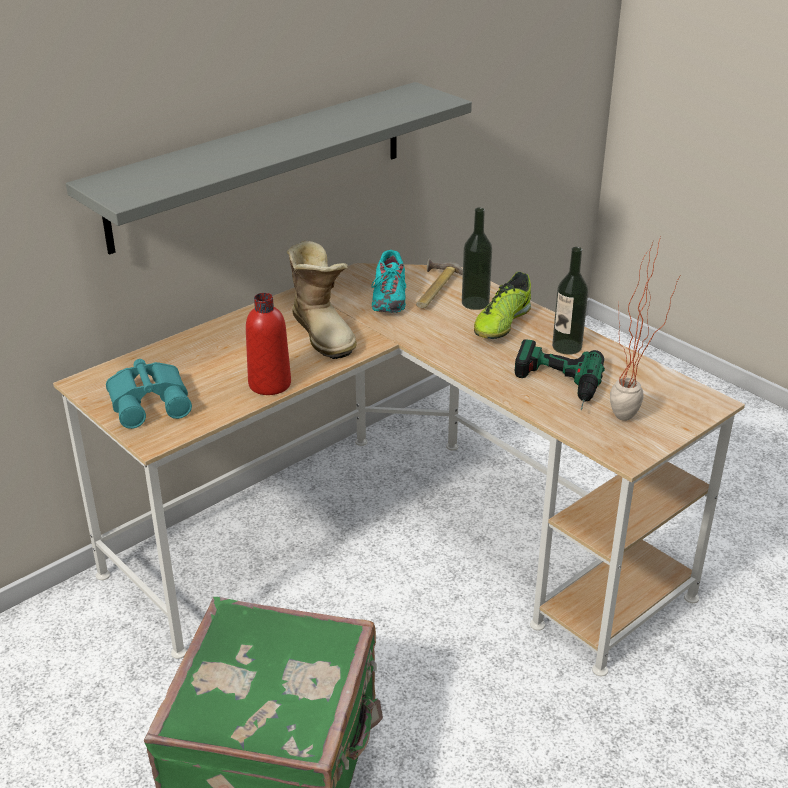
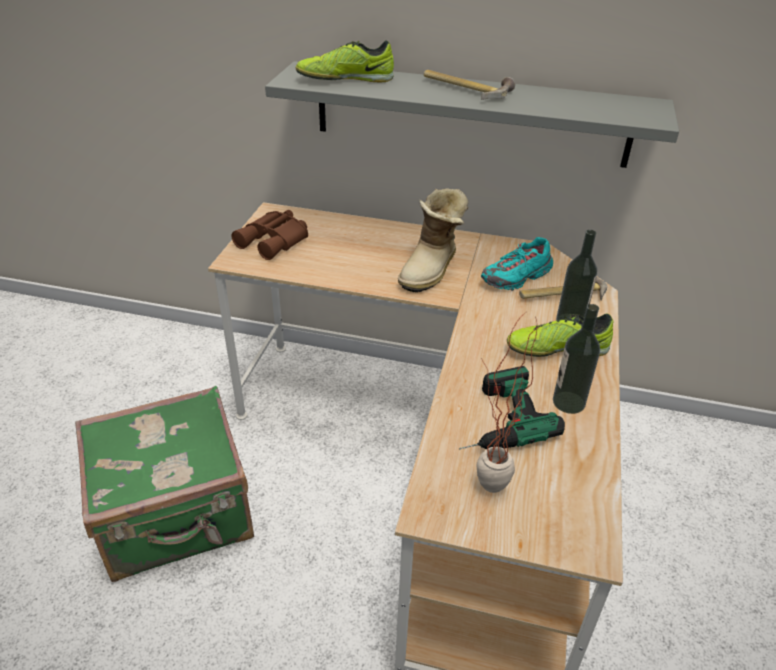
camera: 55 degrees right, 5 degrees up
(151, 401) = (275, 241): turquoise binoculars -> brown binoculars
(166, 174) = (345, 79): none -> shoe
(269, 384) = (340, 275): red bottle -> none
(277, 136) = (466, 88): none -> hammer

